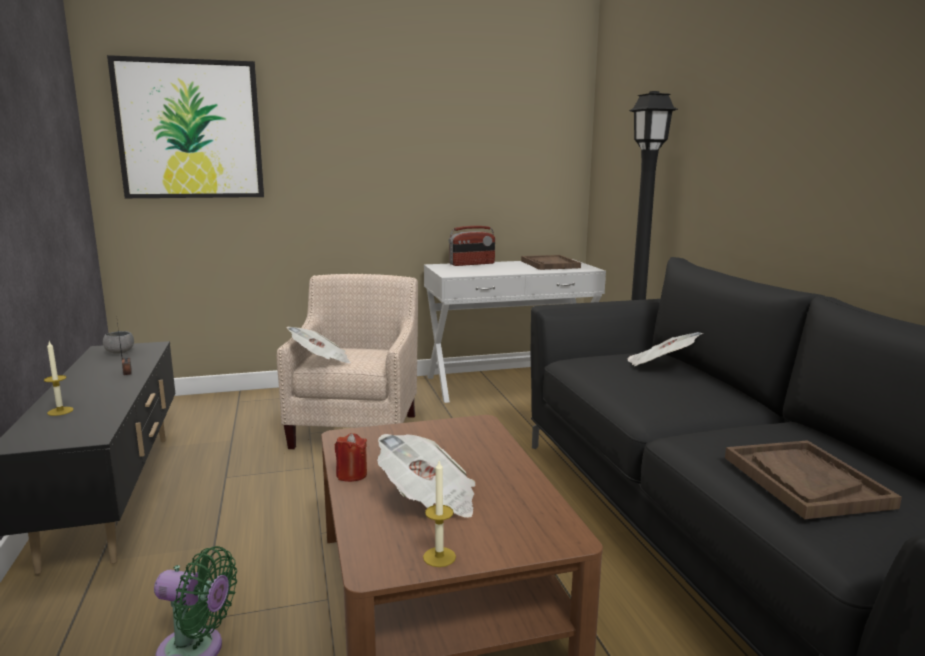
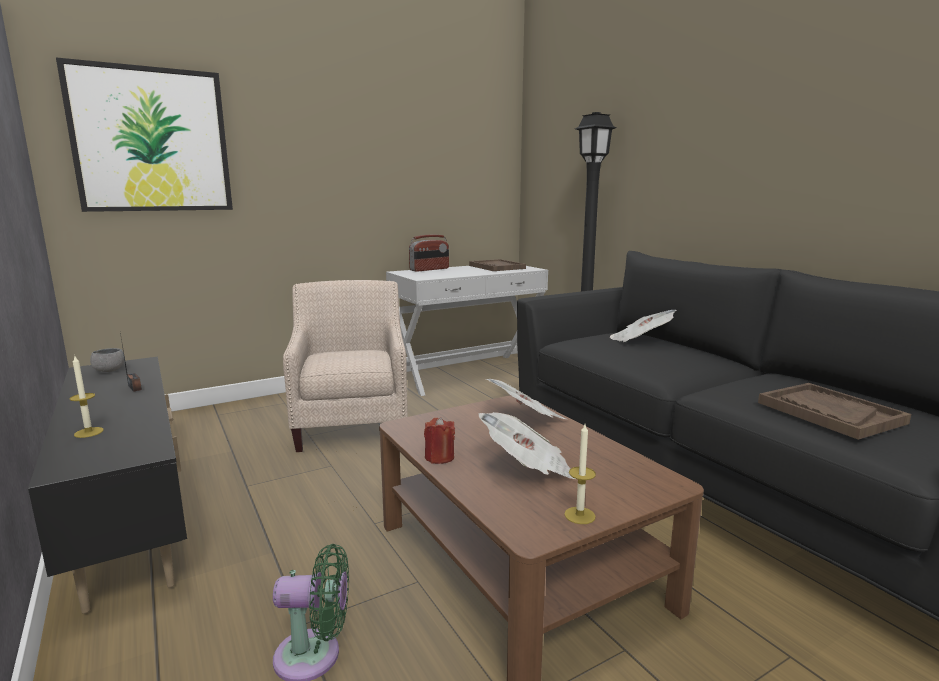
camera: 15 degrees left, 0 degrees up
(321, 361) = (324, 363): newspaper -> newspaper (526, 419)

